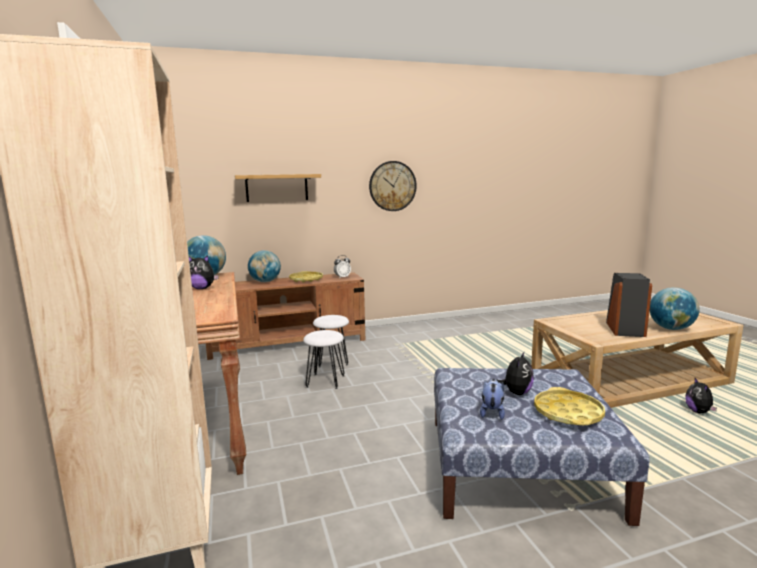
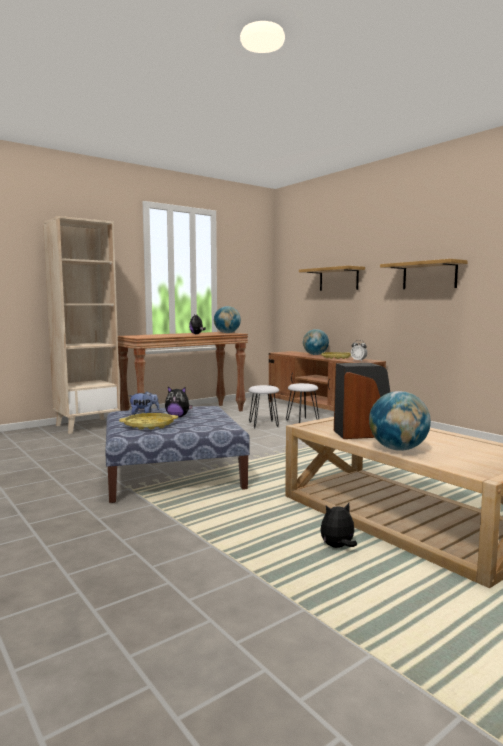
camera: 70 degrees right, 5 degrees down
(392, 186) = (429, 275): wall clock -> shelf

